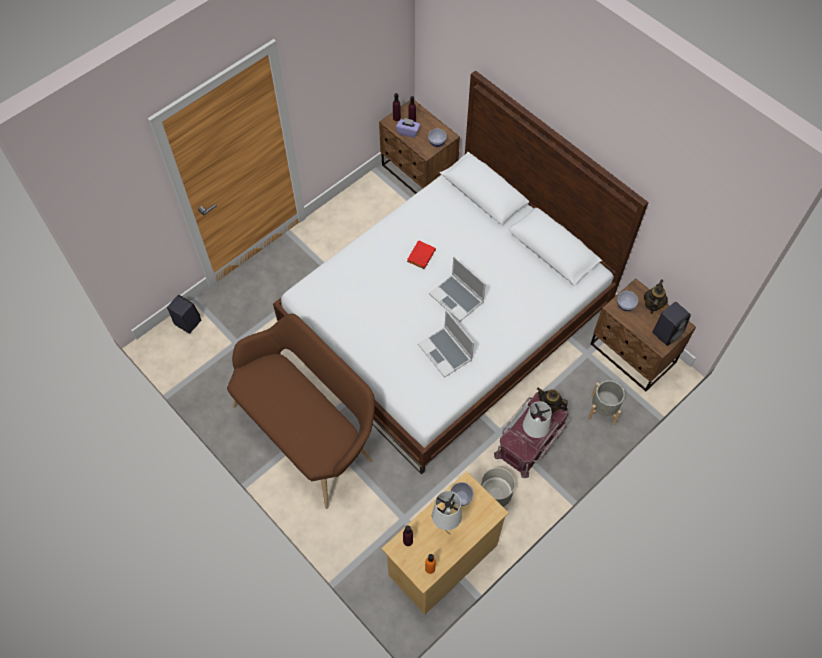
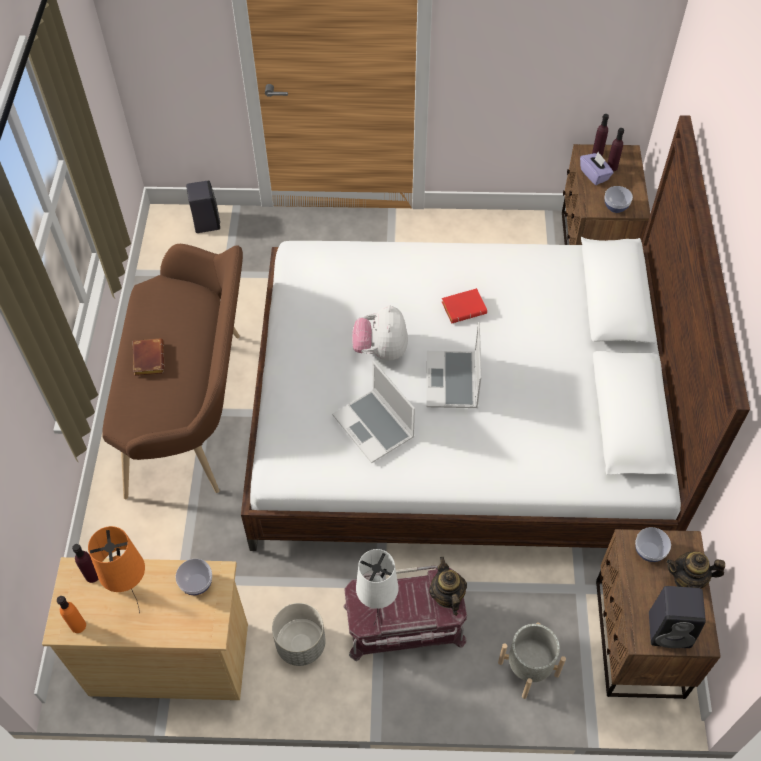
camera: 45 degrees right, 5 degrees down
(287, 418) = (147, 359): none -> brown book
(404, 311) = (381, 350): none -> plush toy
(444, 531) = (138, 602): white table lamp -> orange table lamp
(446, 352) = (375, 427): laptop -> laptop turned 45 degrees counterclockwise
(652, 304) = (688, 580): teapot -> teapot turned 150 degrees counterclockwise

